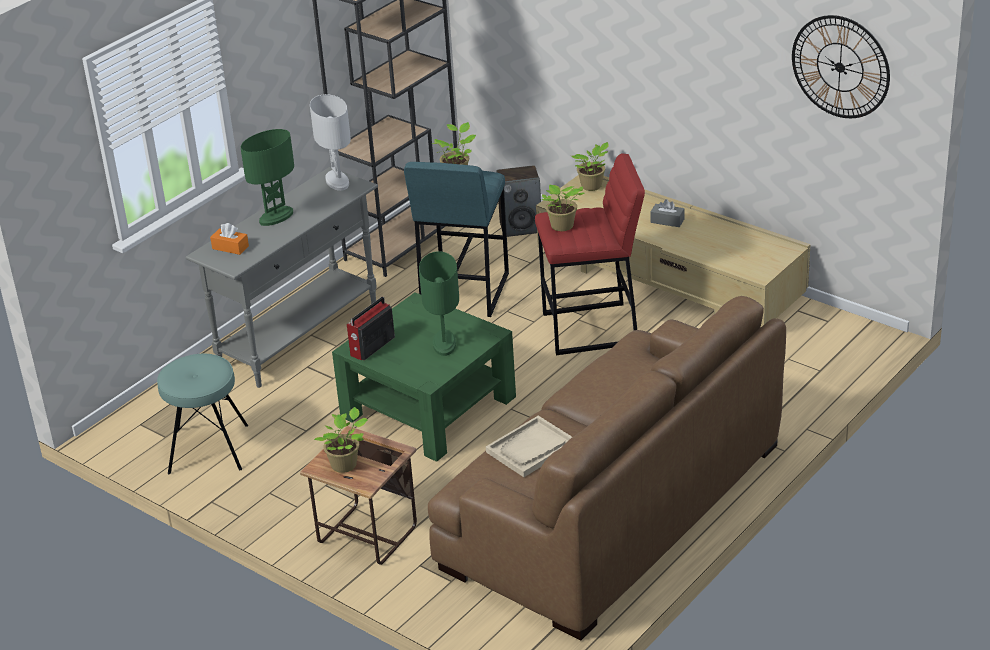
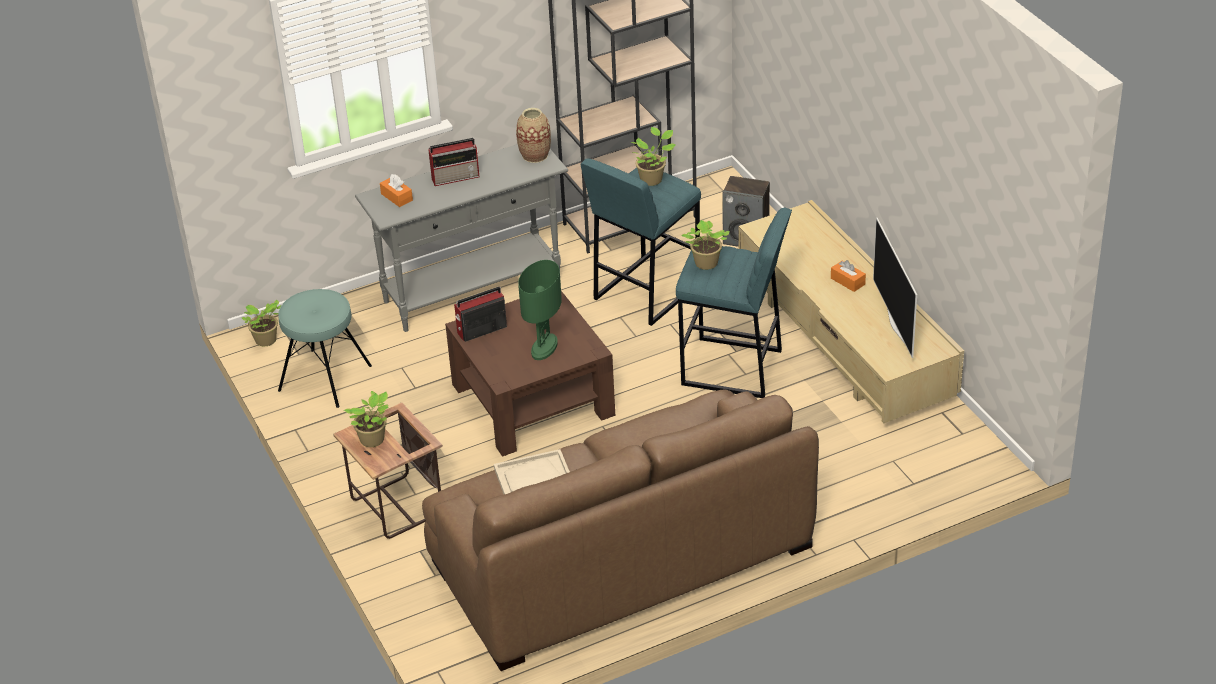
camera: 25 degrees right, 5 degrees up
(276, 217) = (456, 177): green table lamp -> radio
(337, 181) = (535, 155): white table lamp -> vase
(428, 407) = (532, 400): green coffee table -> brown coffee table
(592, 186) = (806, 221): potted plant -> potted plant (266, 341)
(593, 328) = (734, 368): red stool -> turquoise stool
(667, 221) = (847, 281): grey tissue box -> orange tissue box
(738, 241) = (897, 325): none -> television
(840, 67) = (996, 186): wall clock -> none

